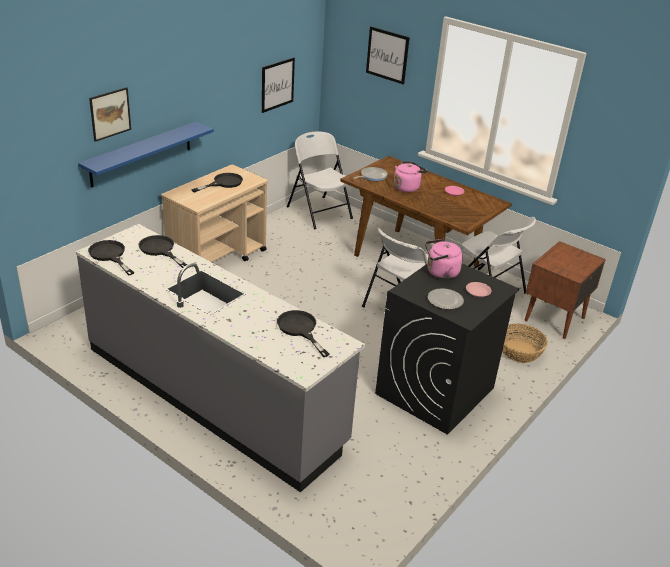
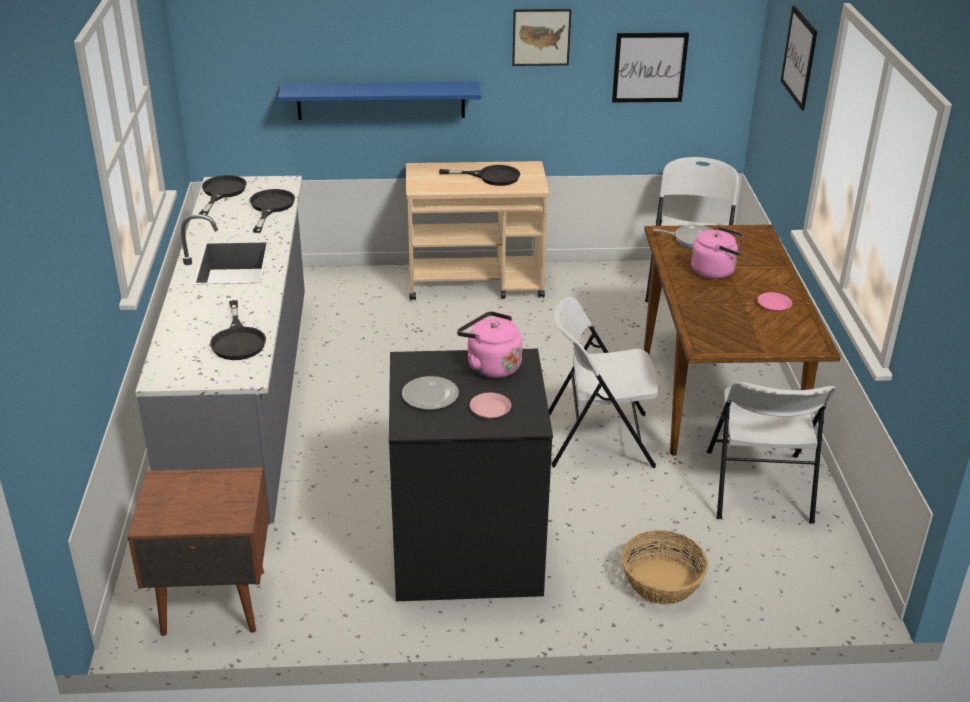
camera: 50 degrees right, 0 degrees up
(110, 114) = (333, 34): picture -> picture (541, 37)
(300, 329) = (238, 340): black frying pan -> black frying pan turned 150 degrees clockwise
(553, 319) = (794, 578): brown nightstand -> brown nightstand (212, 601)

